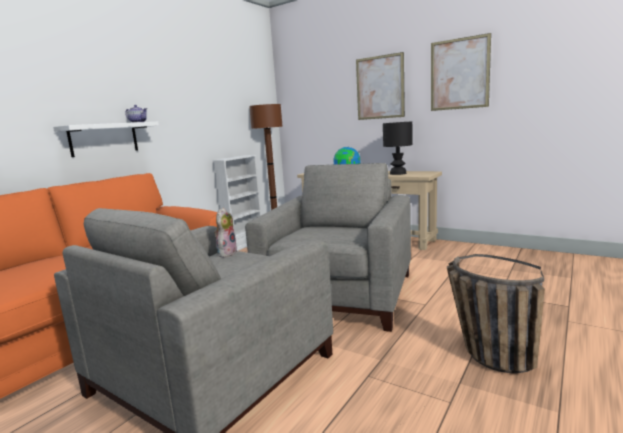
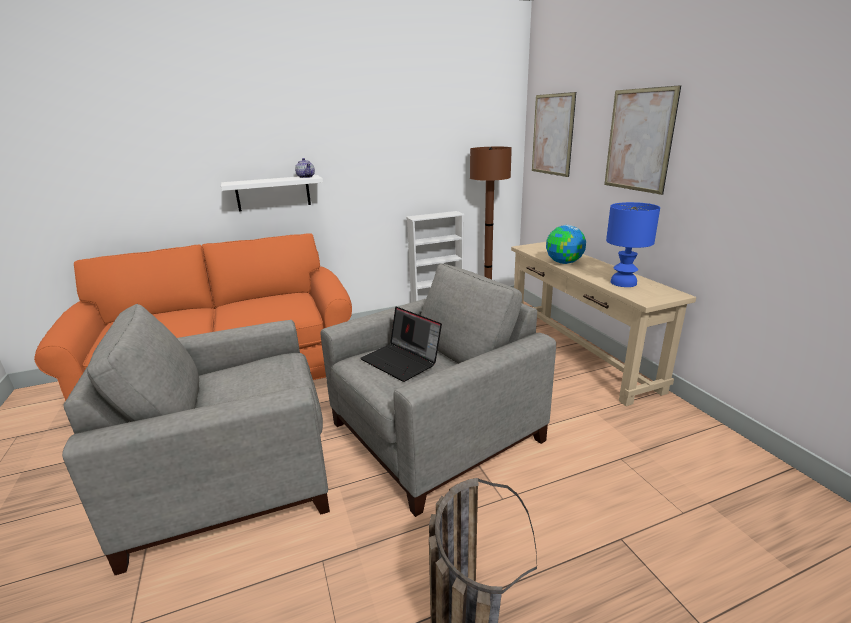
camera: 35 degrees right, 10 degrees up
(226, 253) = (282, 360): plush toy -> none
(323, 231) = (402, 361): none -> laptop
(398, 173) = (623, 282): black table lamp -> blue table lamp
(459, 74) = (760, 138): picture -> picture (552, 135)

